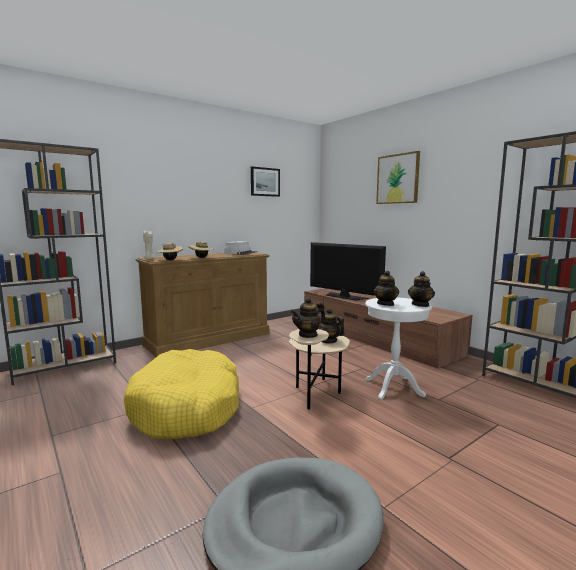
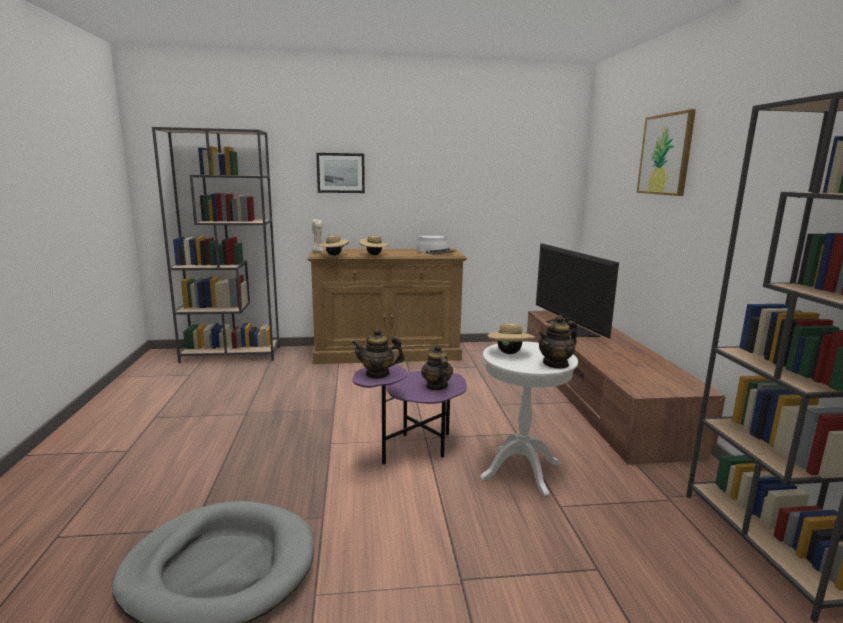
camera: 30 degrees right, 5 degrees up
(187, 407) = (276, 424): yellow dog bed -> none
(265, 182) = (490, 155): picture -> picture (340, 173)
(316, 394) = (413, 450): beige side table -> purple side table
(386, 304) = (509, 353): teapot -> beige hat

